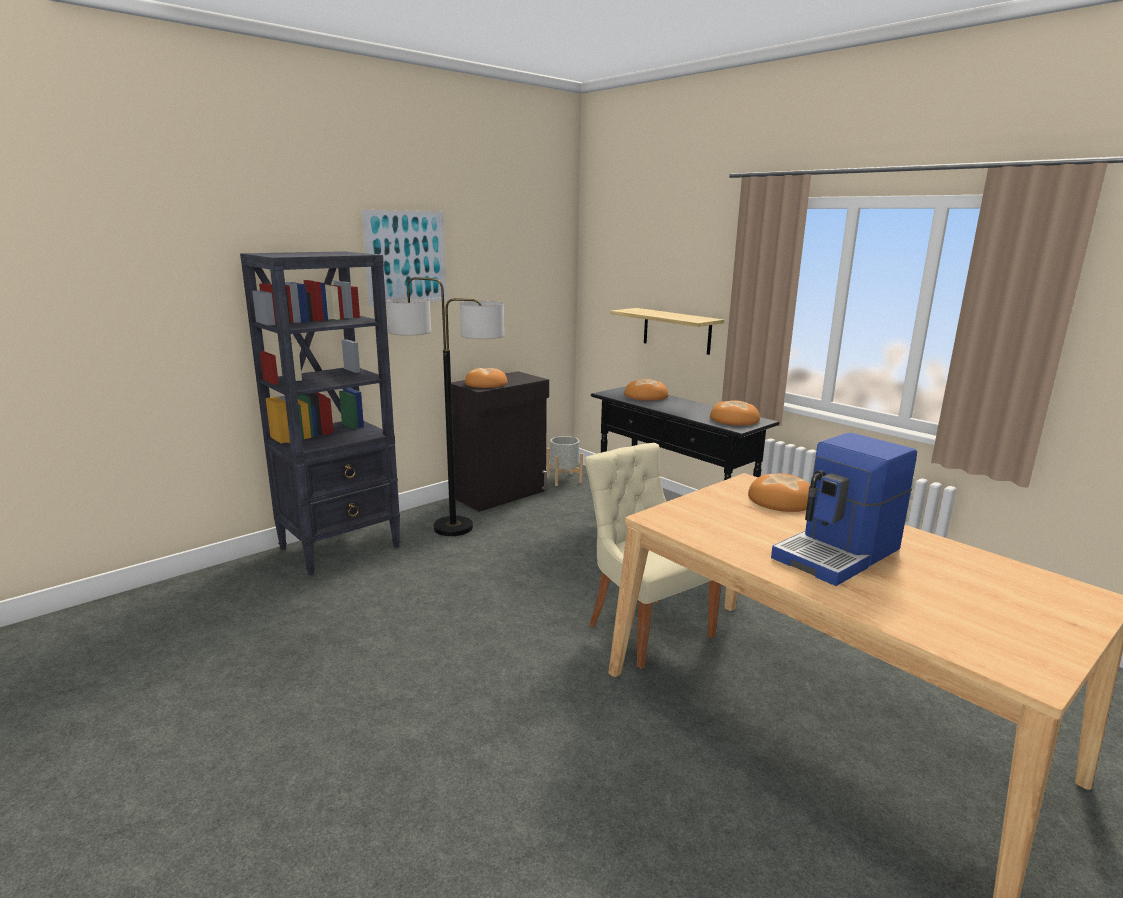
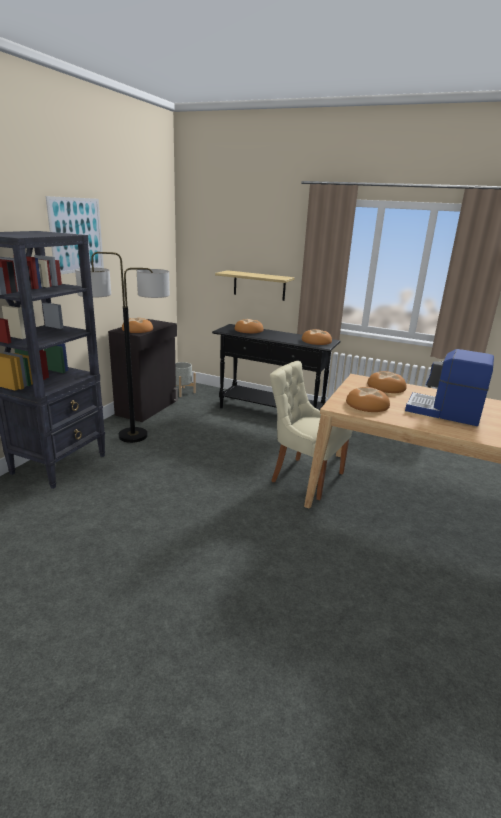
camera: 25 degrees left, 5 degrees up
(710, 522) = (367, 404): none -> bread
(839, 554) = (443, 412): coffee machine -> coffee machine turned 90 degrees clockwise

